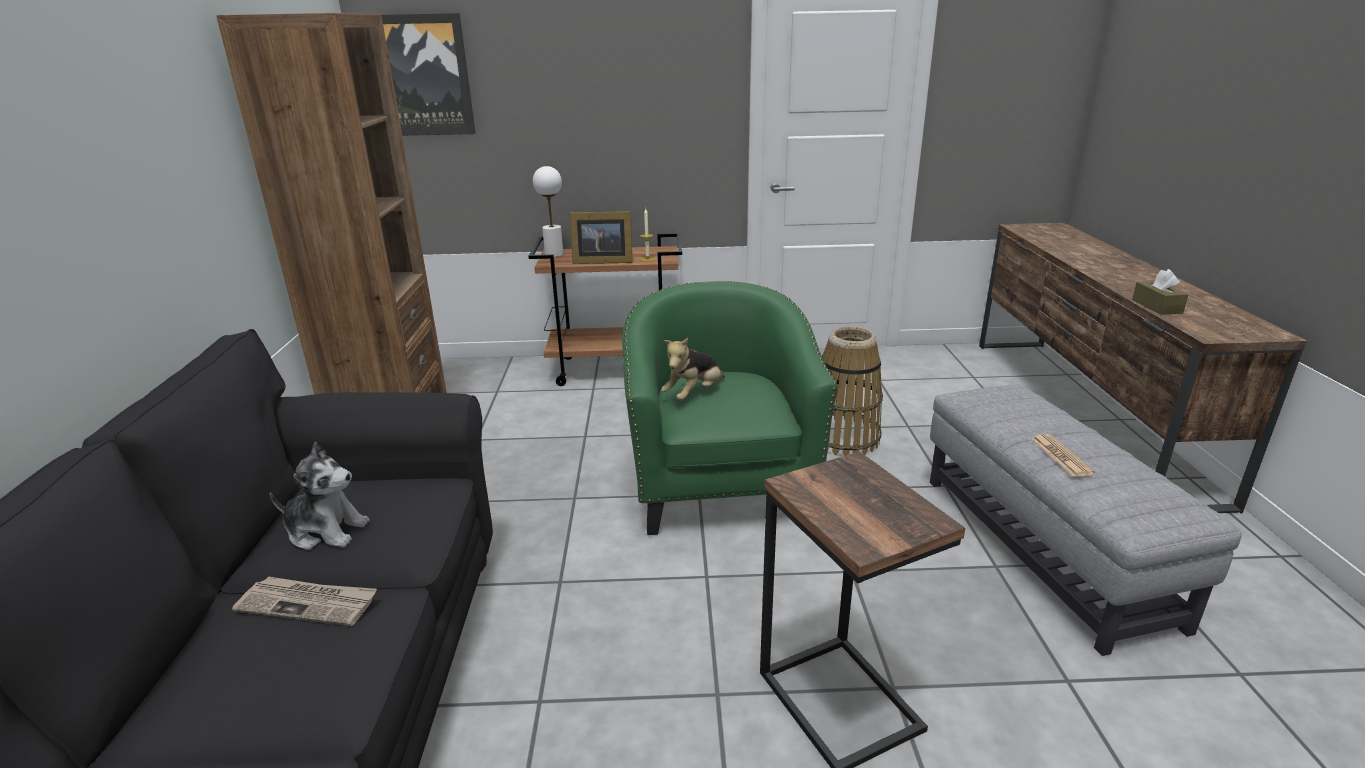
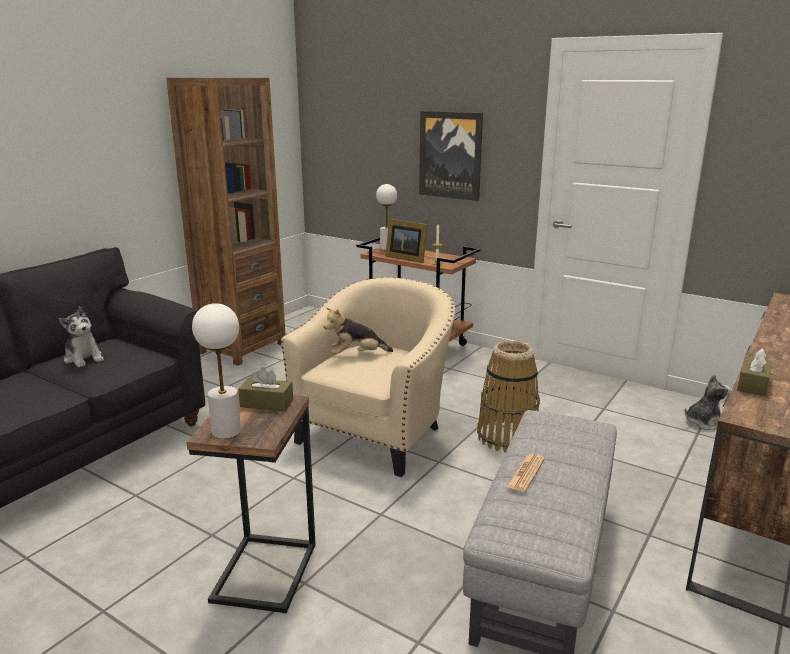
camera: 35 degrees right, 5 degrees down
(309, 603) = (38, 384): newspaper -> none
(422, 76) = (333, 116): picture -> picture (450, 155)
(720, 485) = (377, 433): green armchair -> beige armchair
(839, 478) = (267, 403): none -> brown tissue box
(875, 532) = (226, 431): none -> white table lamp
(963, 366) = (703, 422): none -> plush toy

